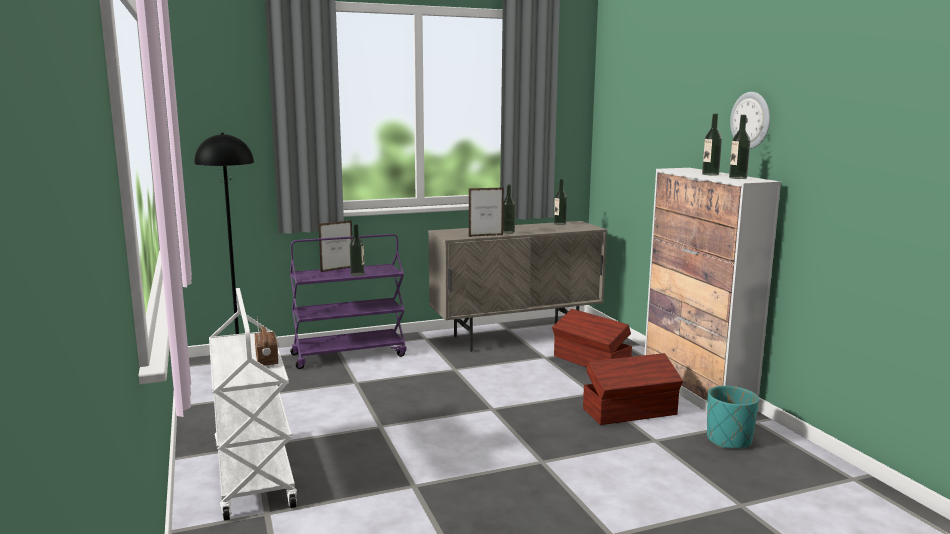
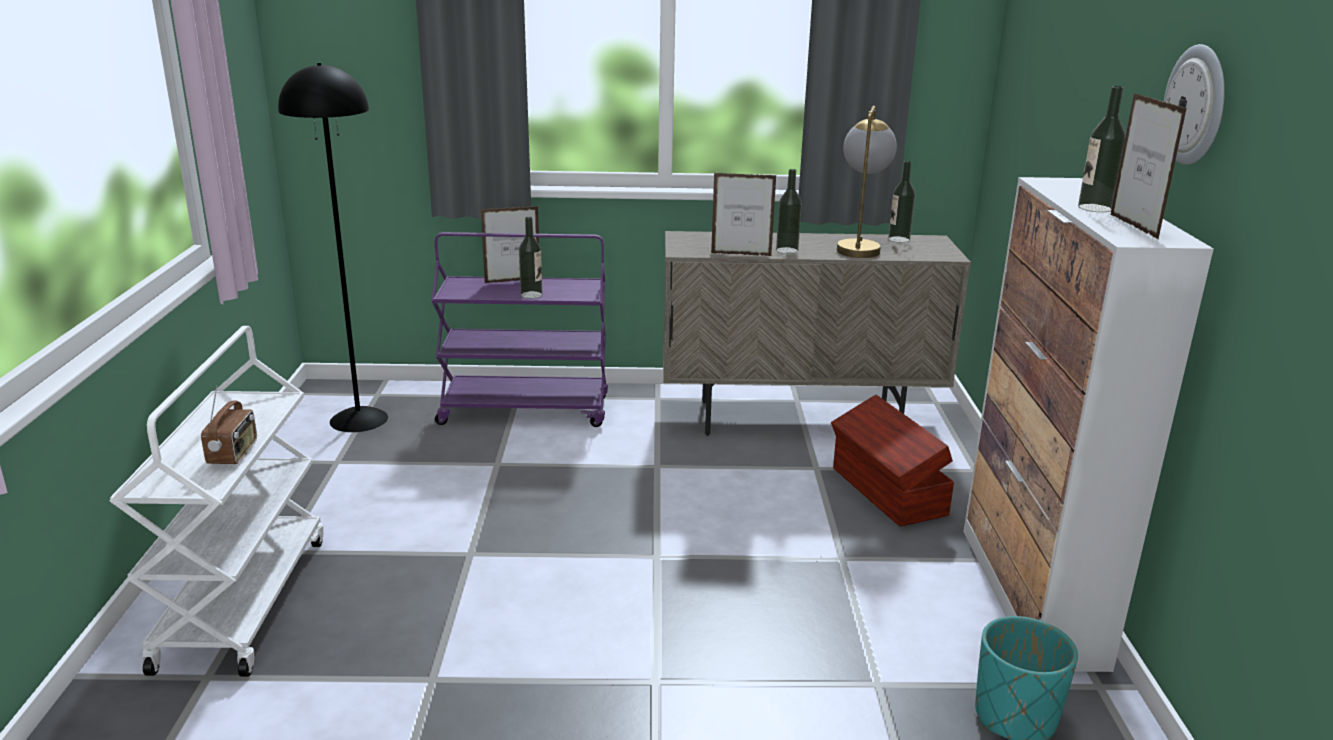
camera: 20 degrees right, 10 degrees up
(543, 228) = (859, 247): none -> table lamp
(631, 412) = (879, 613): brown storage box -> none
(737, 178) = (1133, 226): bottle -> picture frame

